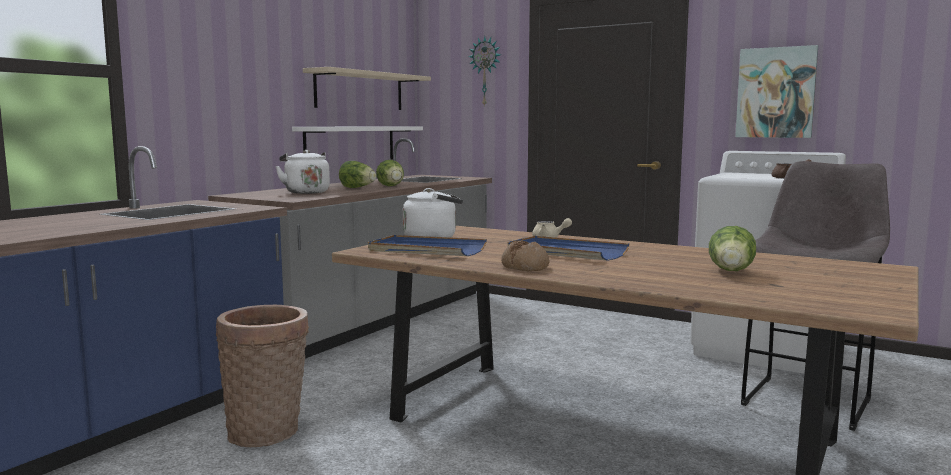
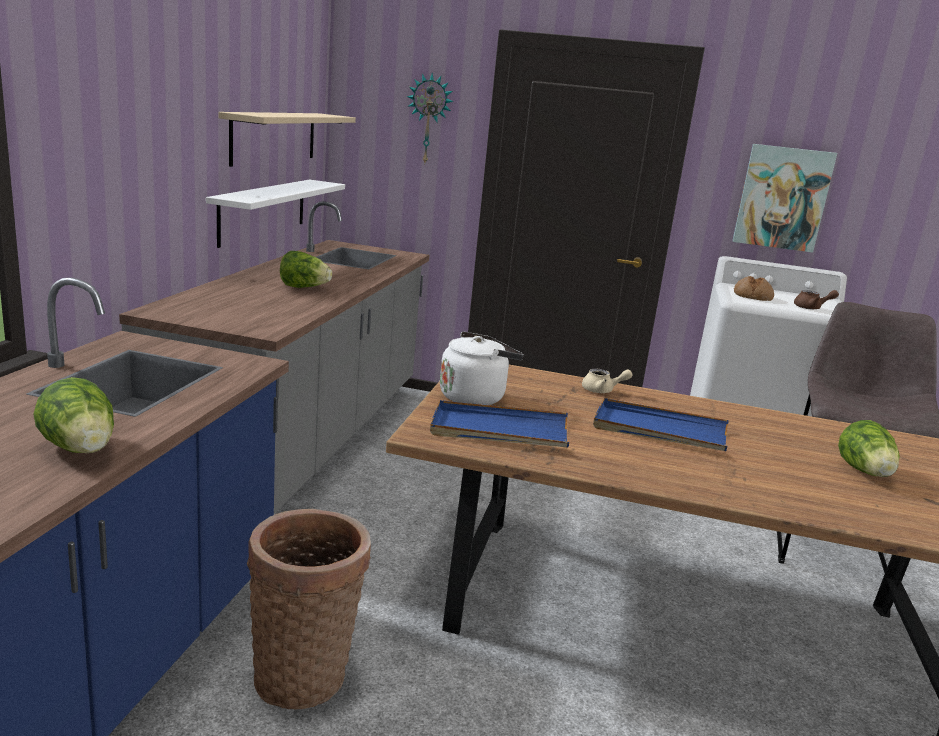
camera: 20 degrees left, 10 degrees up
(306, 192) = (251, 303): white kettle -> none
(392, 186) = (343, 283): lettuce -> lettuce (81, 450)
(525, 267) = (657, 472): bread -> bread (752, 296)

